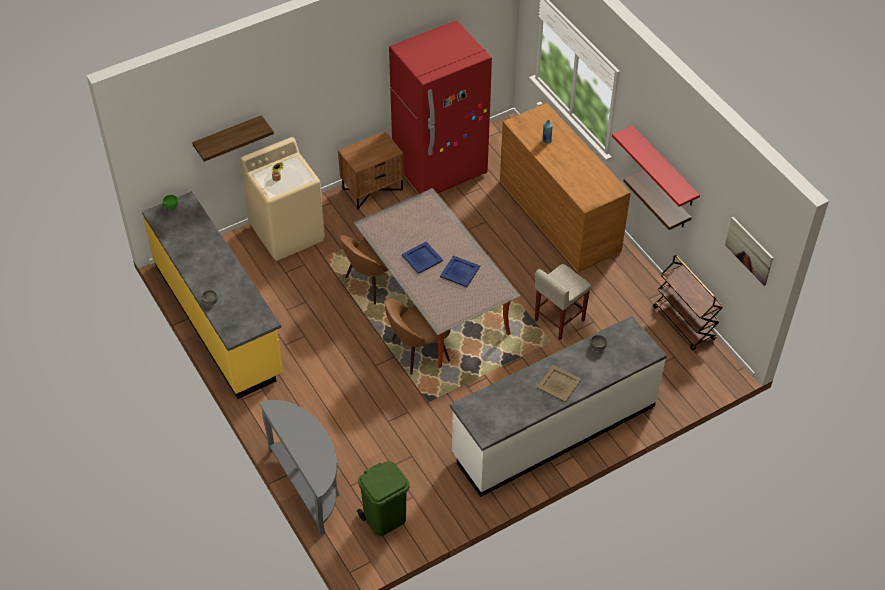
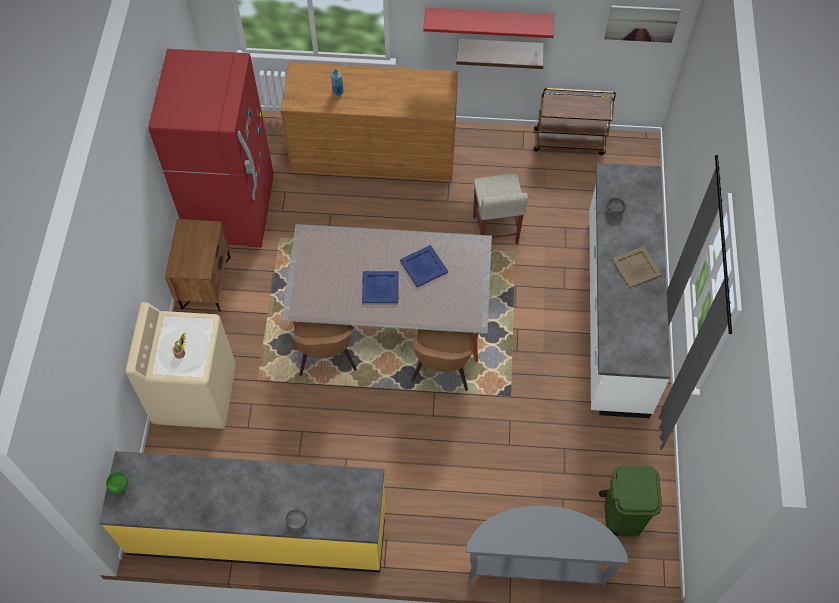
camera: 55 degrees left, 10 degrees up
(228, 136) = (108, 362): shelf -> none

